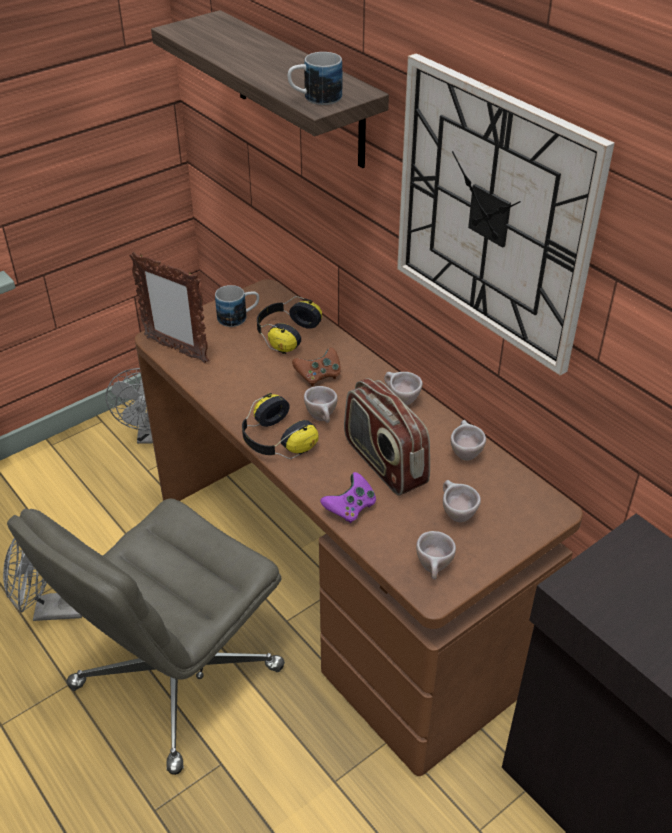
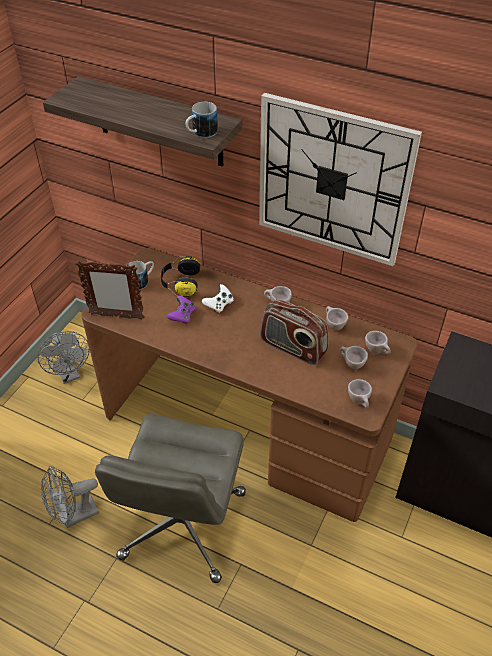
camera: 25 degrees left, 5 degrees up
(275, 441) = (220, 356): headphones -> none
(318, 376) = (219, 305): brown game controller -> white game controller
(322, 419) = (239, 332): beige cup -> beige cup (377, 351)
(350, 508) = (291, 382): purple game controller -> purple game controller (182, 316)

